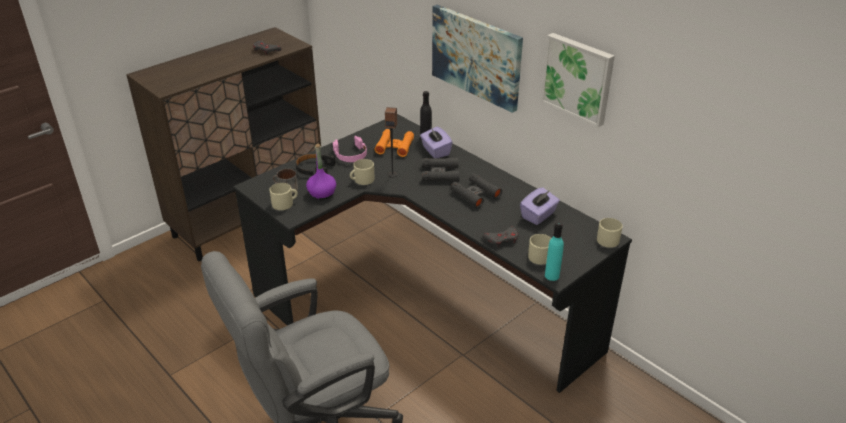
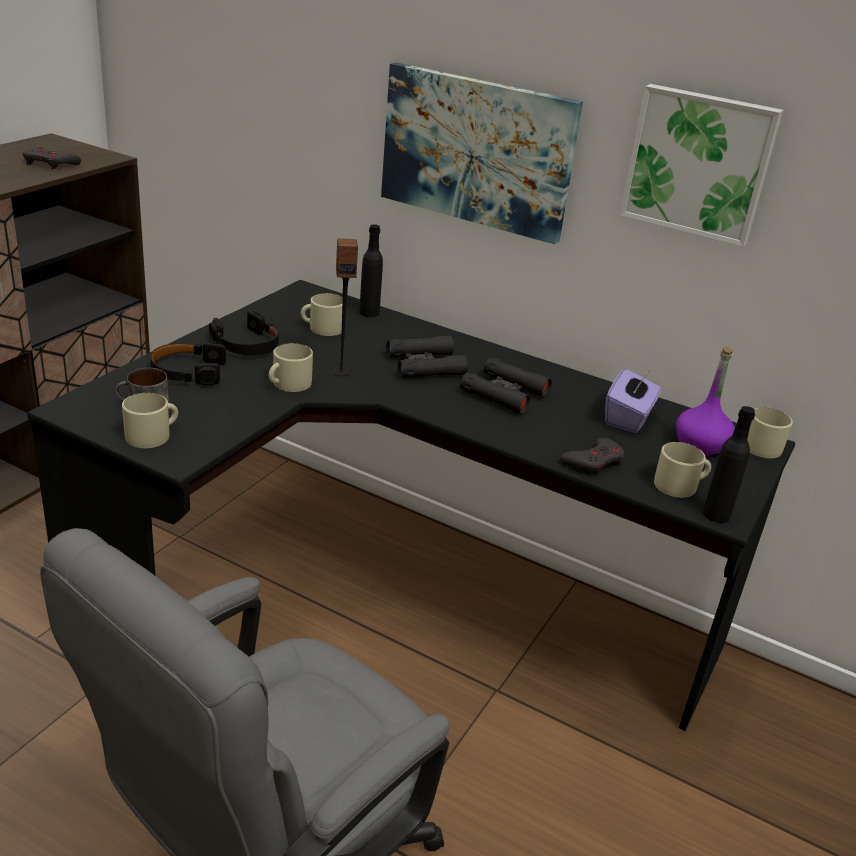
camera: 20 degrees left, 5 degrees down
(322, 193) = (221, 412): purple bottle -> purple bottle (700, 446)
(350, 154) = (247, 344): pink headphones -> black headphones
(395, 146) = (322, 328): orange binoculars -> beige mug
(435, 151) = (397, 331): purple tissue box -> none
(552, 275) = (716, 514): turquoise bottle -> black bottle

